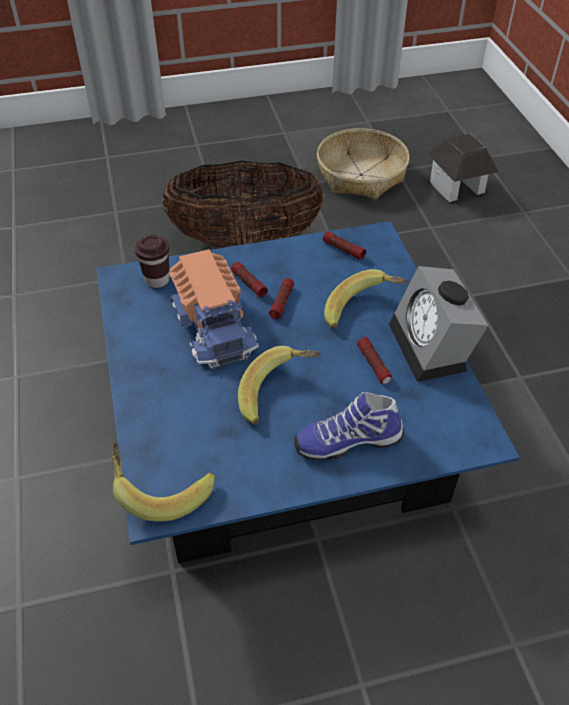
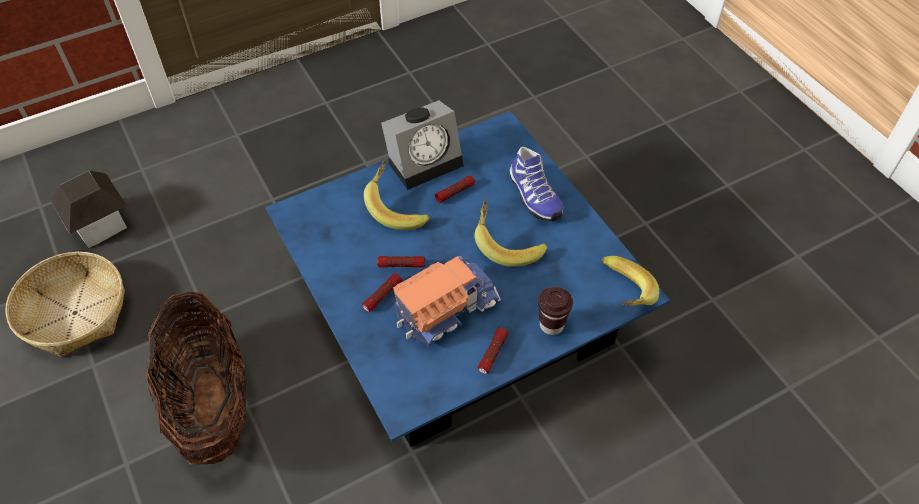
camera: 105 degrees left, 5 degrees up
(157, 280) = (397, 373): brown cup -> brown cup (551, 325)
(343, 249) = (317, 234): flashlight -> flashlight (492, 353)

